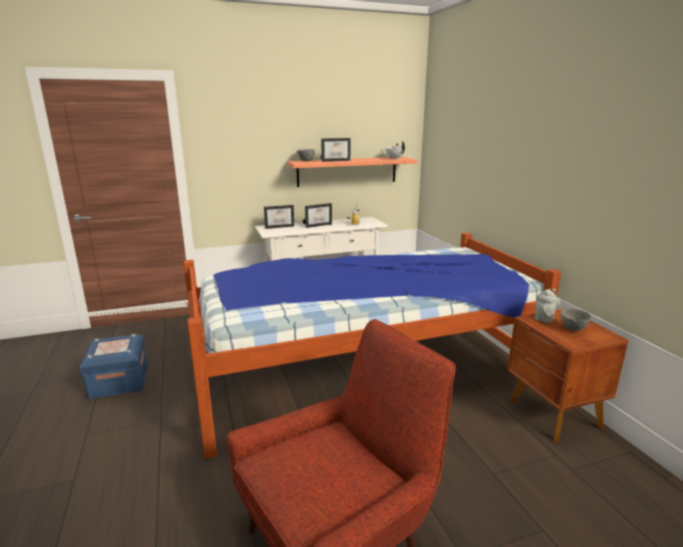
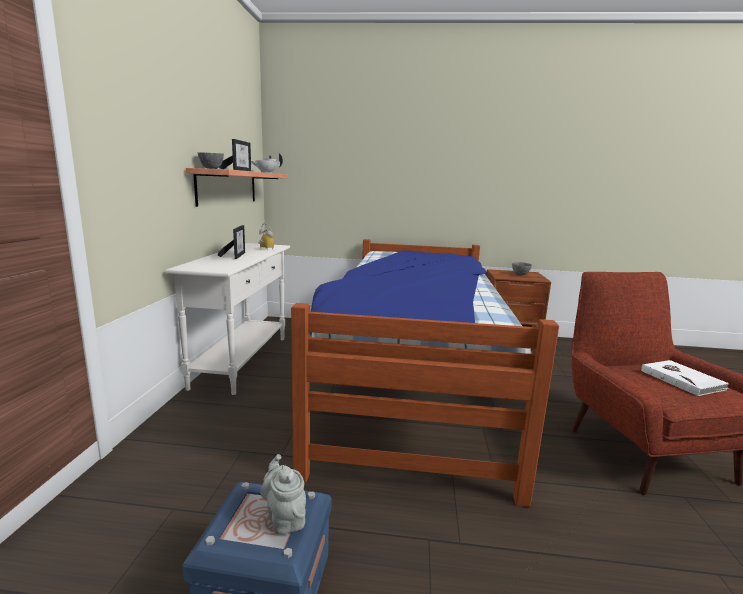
camera: 65 degrees left, 5 degrees down
(279, 226) = (203, 263): picture frame -> none
(327, 475) = (682, 379): none -> white book
(544, 318) = (500, 274): grey teapot -> grey teapot (285, 517)

